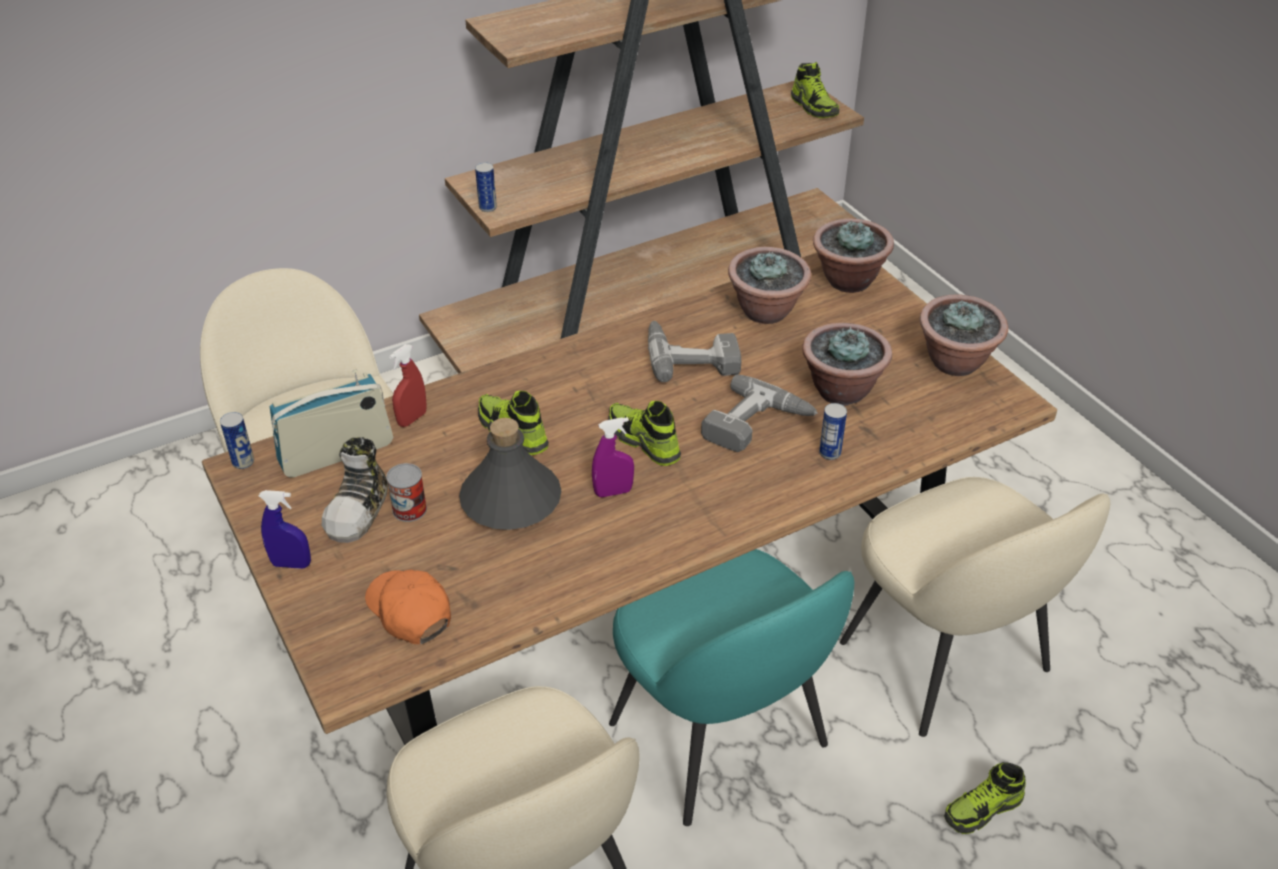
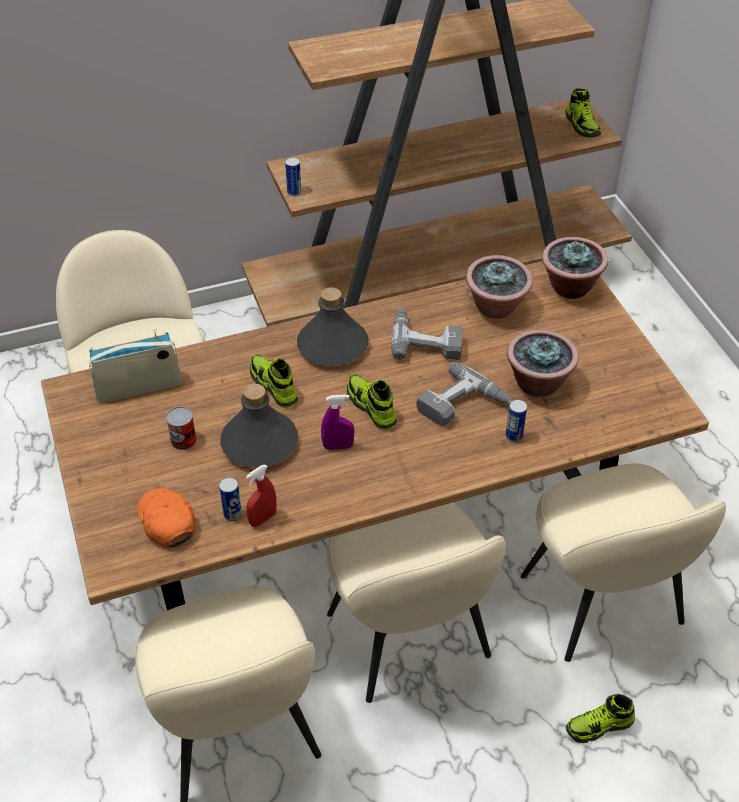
camera: 10 degrees right, 5 degrees up
(243, 462) = (70, 385): can -> can (232, 514)
(291, 564) = (89, 472): blue spray bottle -> none
(359, 509) = (147, 435): shoe -> none
(412, 419) = (200, 366): red spray bottle -> red spray bottle (263, 518)
(577, 377) = (333, 346): none -> grey bottle
(721, 738) = (409, 639): turquoise chair -> beige chair
(955, 363) = (637, 371): potted plant -> none

